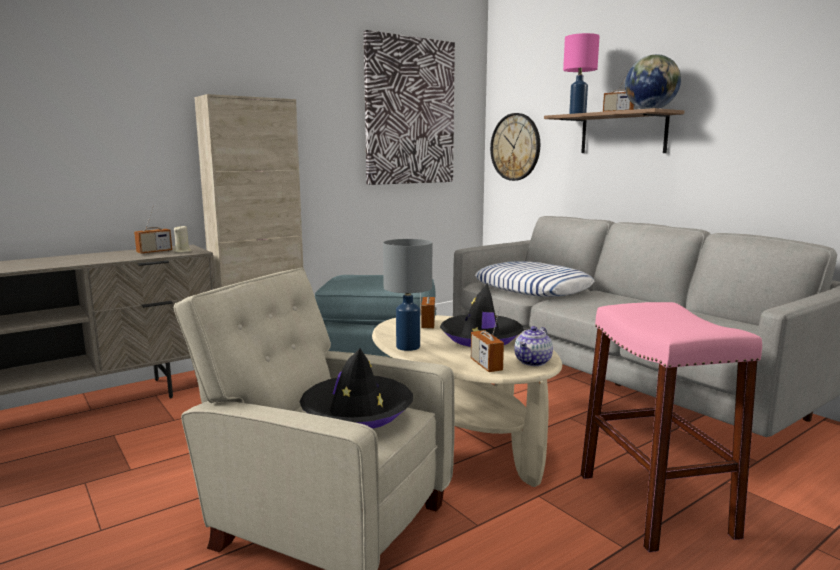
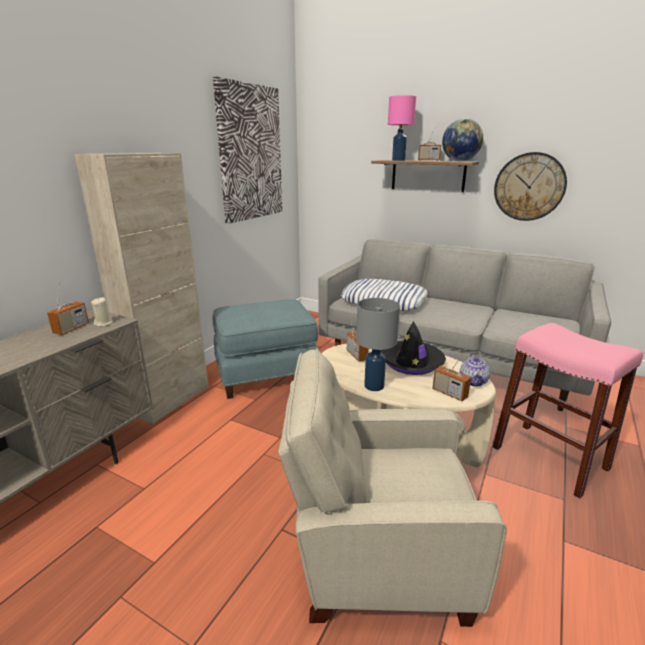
camera: 25 degrees left, 10 degrees up
(357, 412) = (417, 472): black hat -> none
(515, 147) = (329, 181): wall clock -> wall clock (529, 187)

